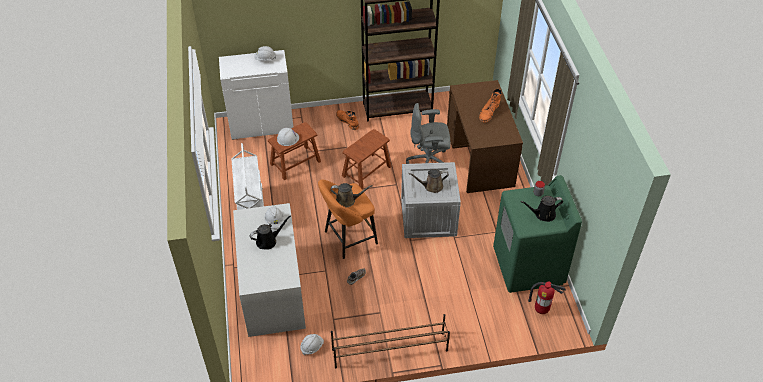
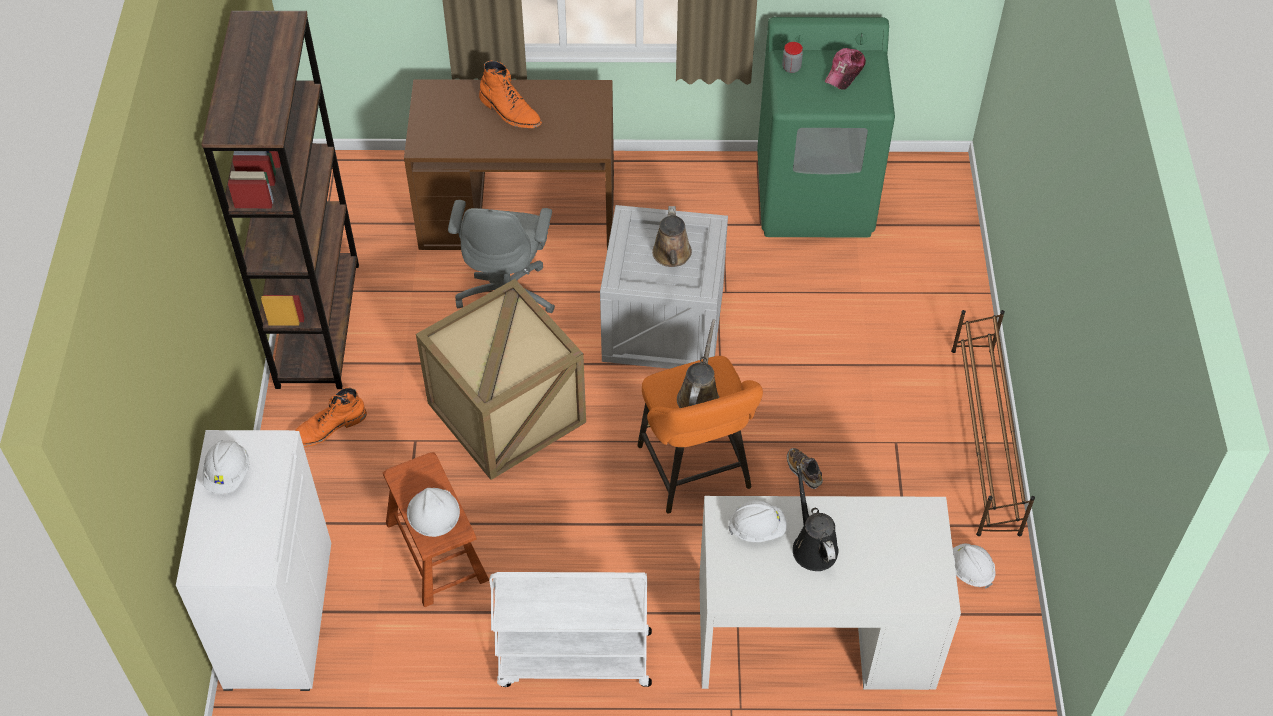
camera: 80 degrees left, 5 degrees up
(366, 171) = (504, 412): brown stool -> crate
(541, 310) = (915, 200): fire extinguisher -> none
(543, 214) = (845, 72): black watering can -> cap

